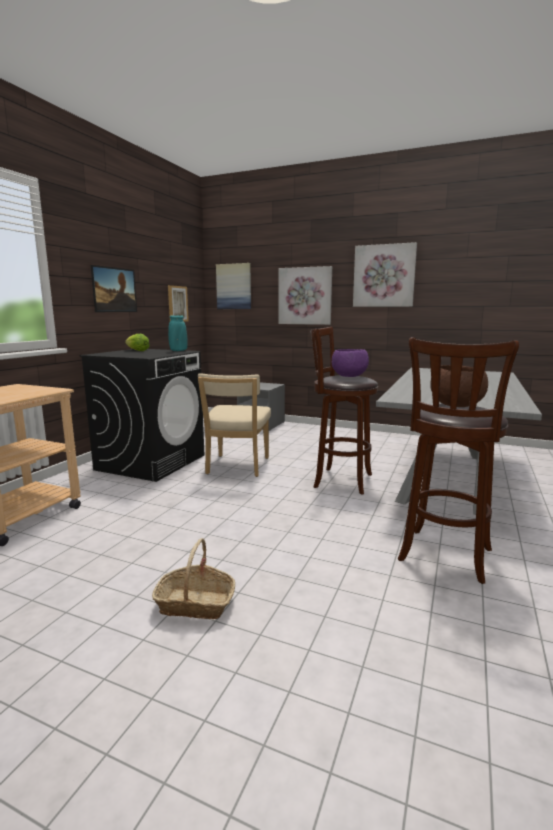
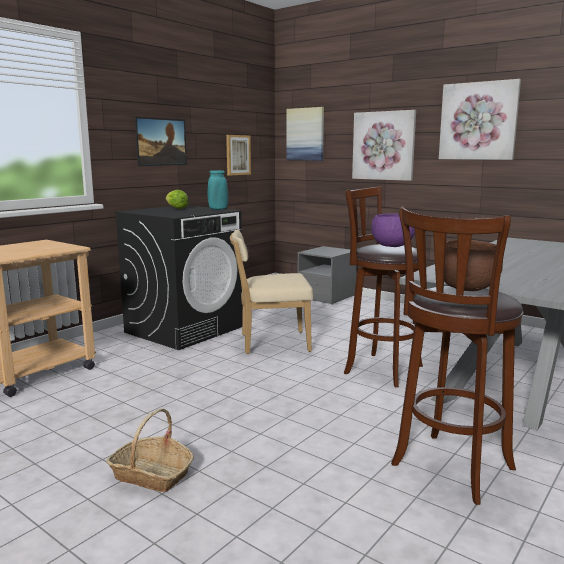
camera: 15 degrees right, 0 degrees up
(236, 467) = (270, 343): beige chair -> beige chair turned 60 degrees clockwise

